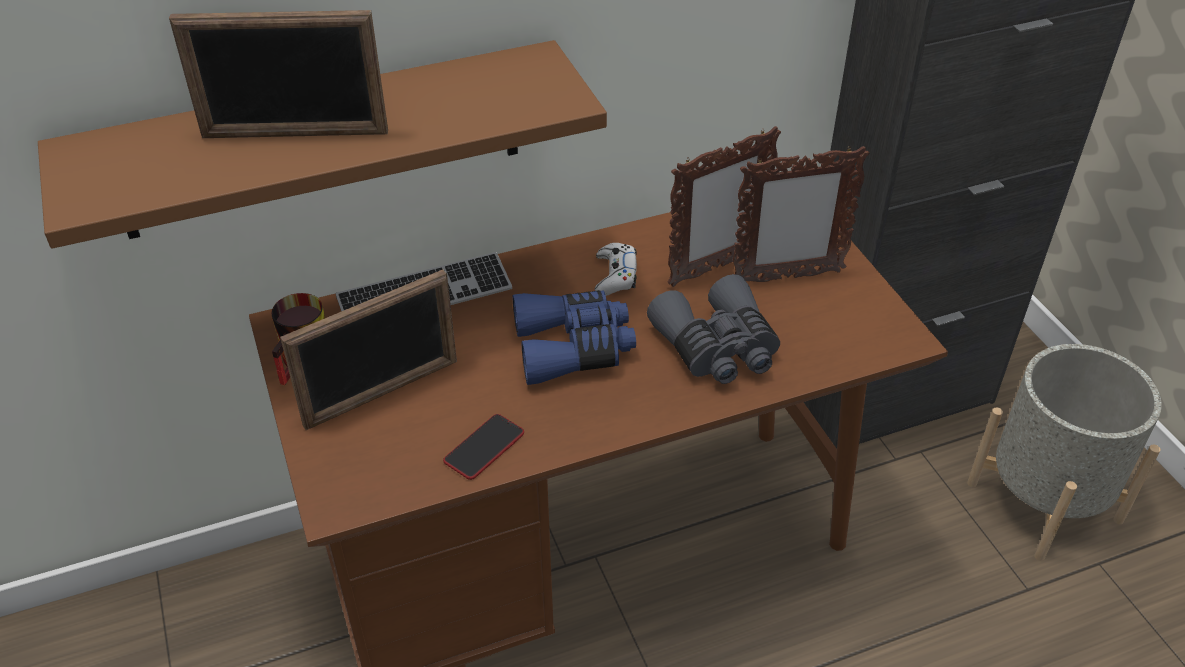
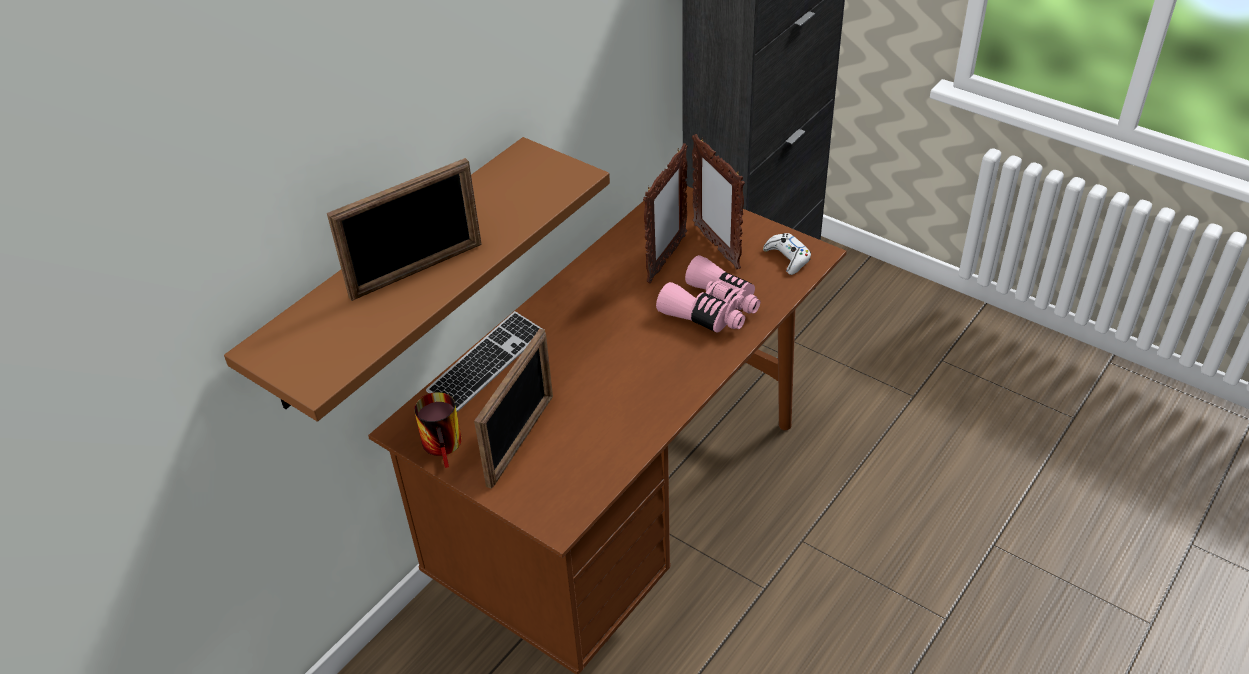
camera: 30 degrees left, 0 degrees up
(484, 447) = (622, 440): phone -> none
(573, 347) = (621, 351): blue binoculars -> none
(615, 276) = (606, 293): white game controller -> white game controller (787, 258)
(717, 348) = (712, 309): grey binoculars -> pink binoculars
(786, 277) = (716, 246): picture frame -> picture frame turned 105 degrees clockwise
(1044, 501) = (886, 337): grey planter -> none

